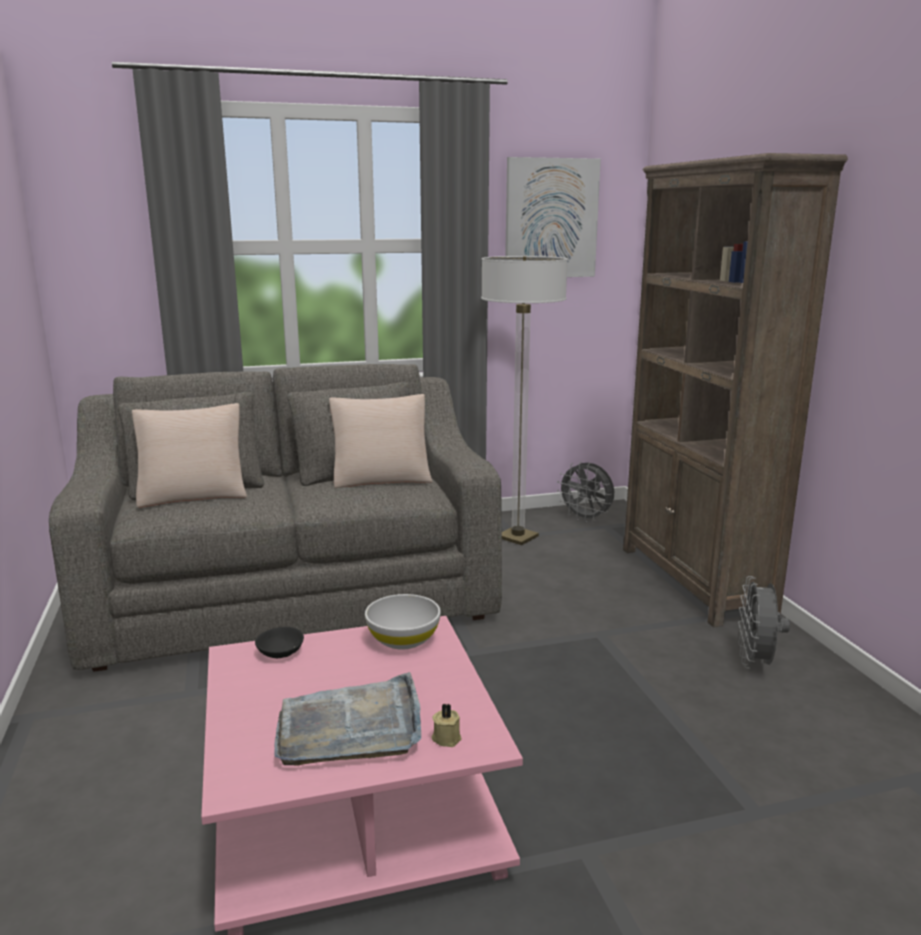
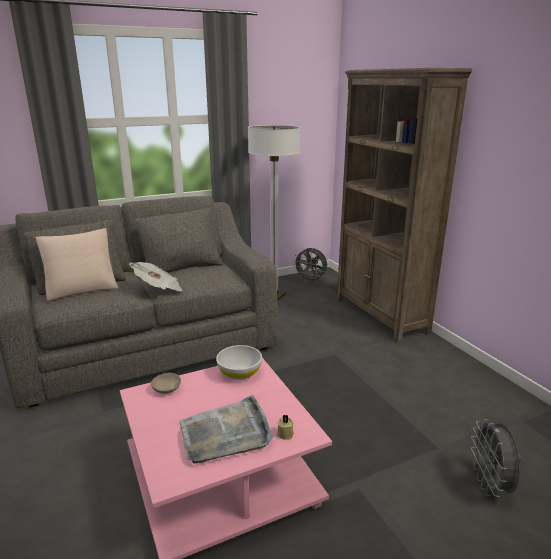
camera: 10 degrees left, 5 degrees up
(279, 652) = (166, 389): black bowl -> beige bowl
(307, 502) = (158, 289): none -> newspaper
(381, 477) = (199, 268): beige pillow -> none
(551, 218) = (284, 100): picture -> none
(755, 663) = (424, 361): grey fan -> grey fan (490, 485)

